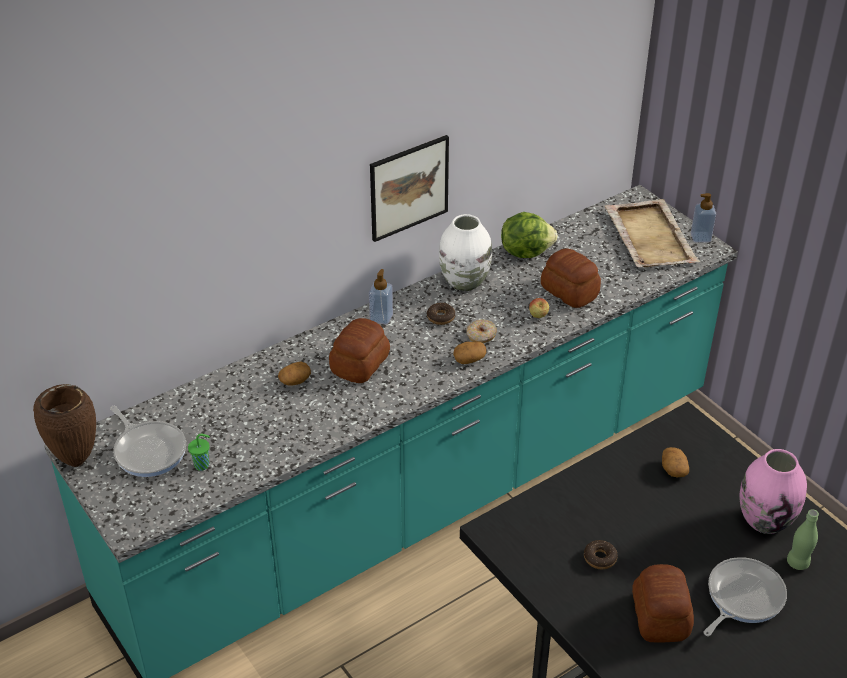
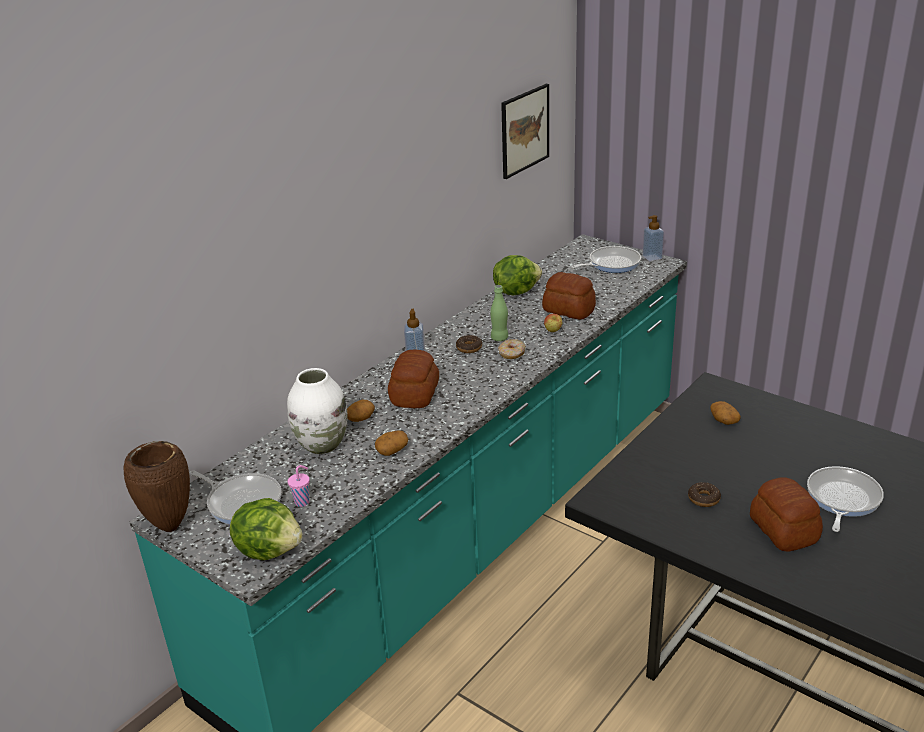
camera: 15 degrees left, 10 degrees down
(153, 510) = (270, 549): none -> lettuce
(202, 465) = (303, 501): green cup -> pink cup
(409, 187) = (419, 234): picture -> picture (524, 130)
(464, 282) = (475, 321): white vase -> white vase (322, 445)
(469, 359) = (511, 371): potato -> potato (392, 450)
(650, 236) = (611, 264): beige tray -> frying pan
(765, 520) = (822, 439): pink vase -> none
(797, 562) = (869, 463): green bottle -> green bottle (499, 338)

